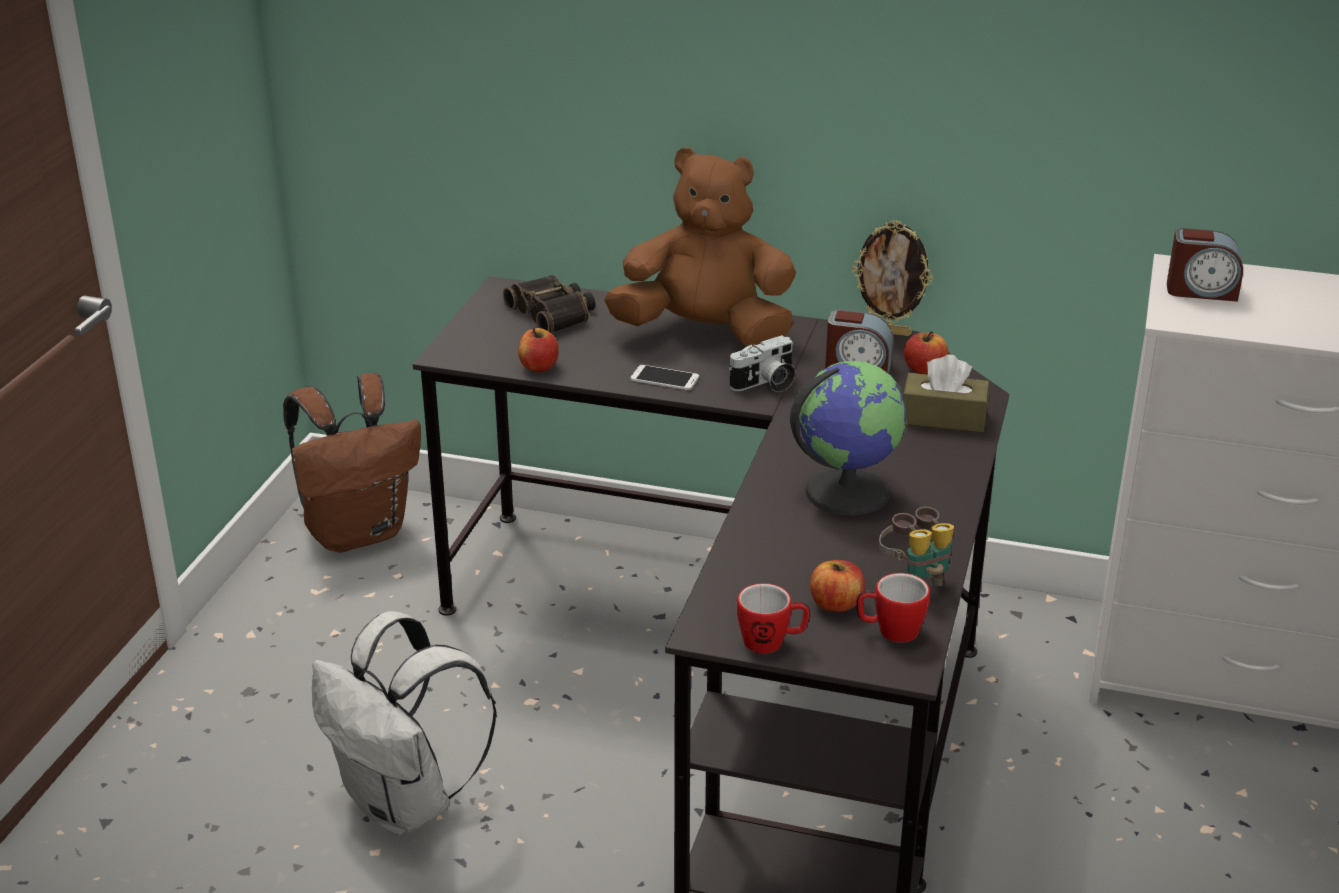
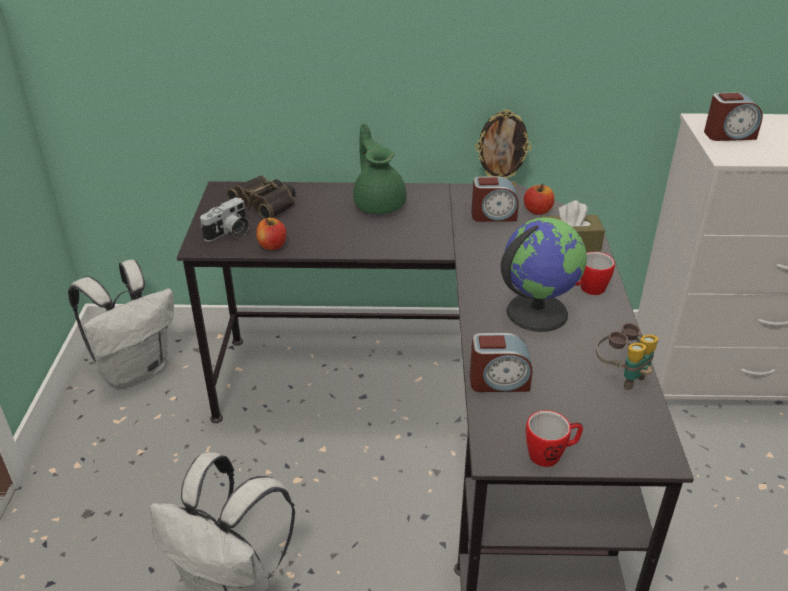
camera: 15 degrees left, 5 degrees up
(358, 532) = (136, 369): brown backpack -> white backpack
(664, 378) = (366, 242): phone -> none
(705, 333) = (379, 203): brown plush toy -> green teapot
(751, 559) = (498, 381): none -> alarm clock
(765, 384) = (438, 236): camera -> camera (229, 233)
(836, 604) = (579, 409): apple -> none
(890, 631) = (630, 426): mug -> mug (587, 289)

